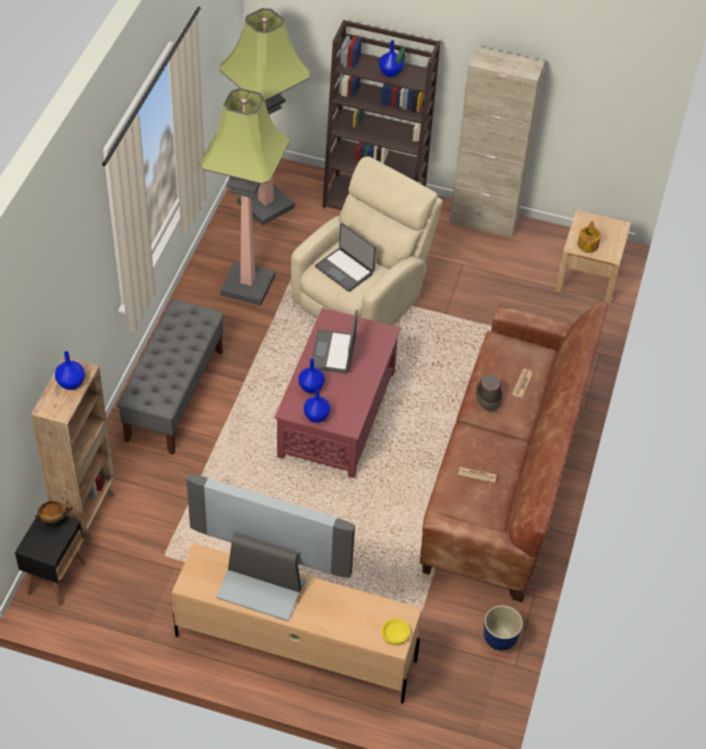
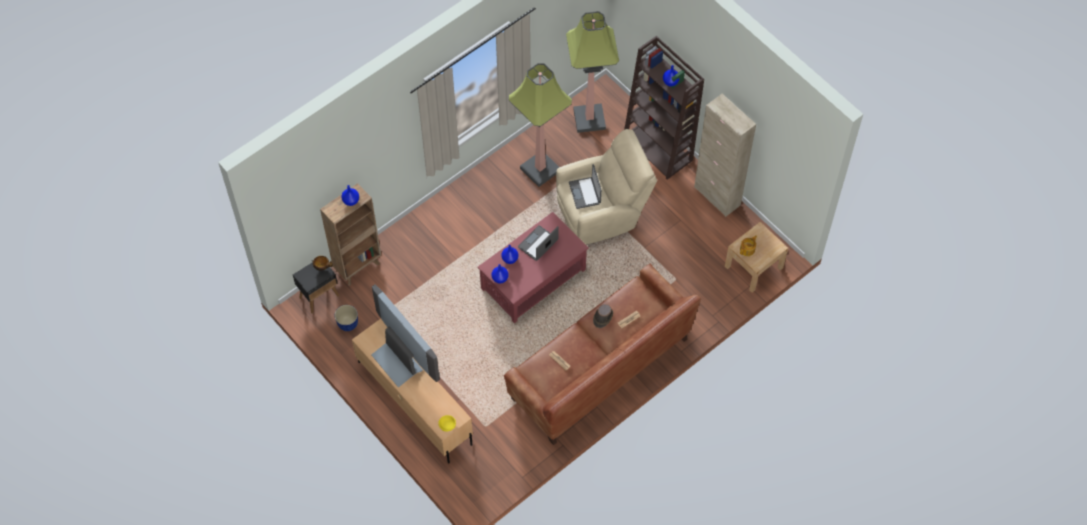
camera: 35 degrees right, 10 degrees up
(175, 395) = (451, 220): grey bench -> none
(500, 639) = (525, 458): planter -> planter (348, 324)

